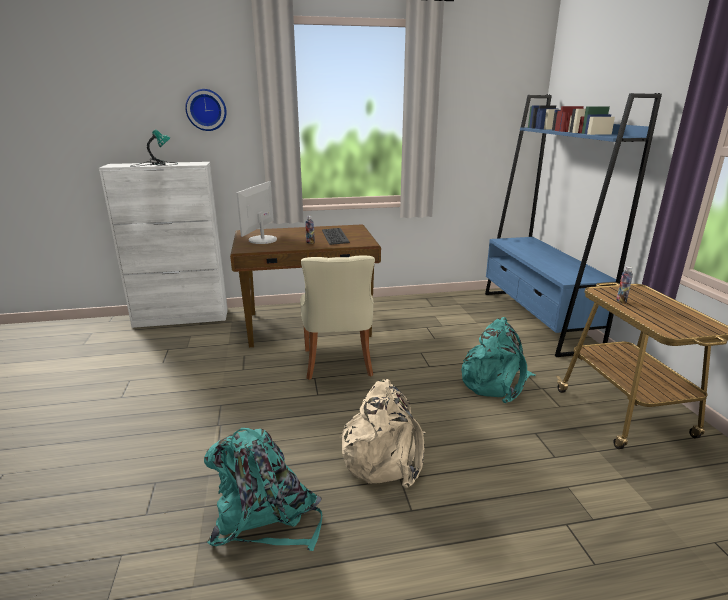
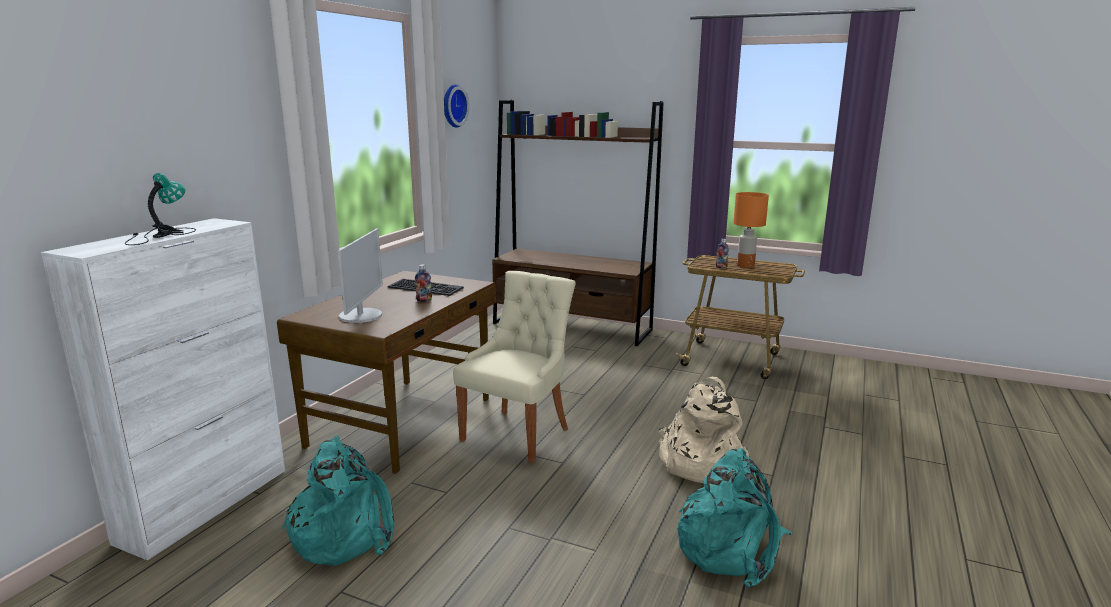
camera: 55 degrees left, 5 degrees down
(206, 110) = (198, 134): wall clock -> wall clock (452, 106)
(262, 240) = (361, 316): monitor -> monitor turned 135 degrees counterclockwise
(338, 364) = (518, 433): beige chair -> beige chair turned 90 degrees counterclockwise
(495, 382) = (644, 380): turquoise backpack -> turquoise backpack (344, 533)
(537, 319) = (572, 326): blue bookcase -> brown bookcase
(658, 309) = (745, 266): none -> orange table lamp

